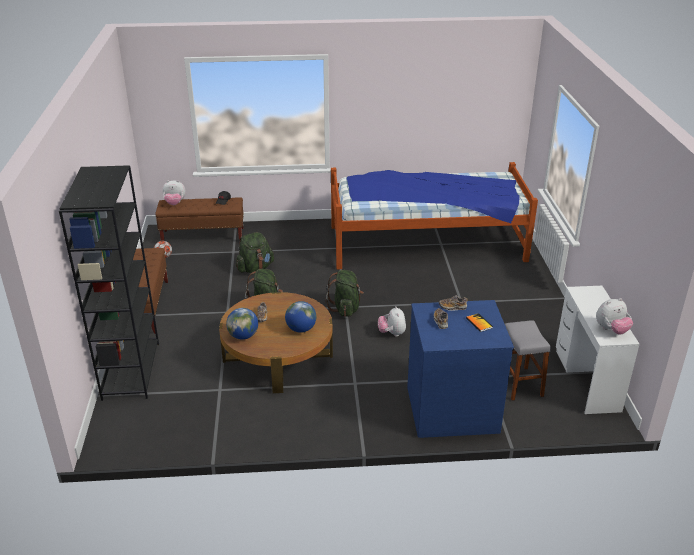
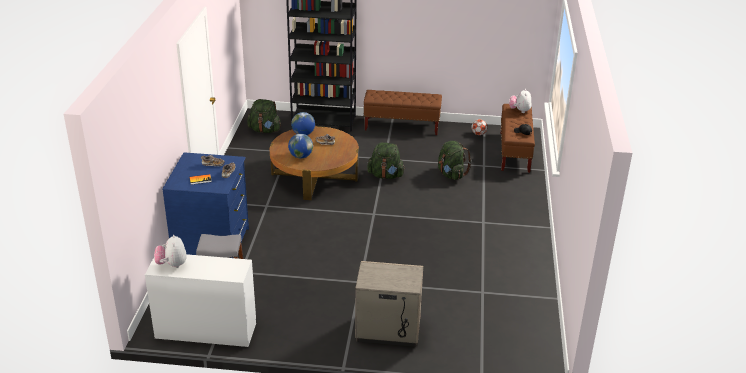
camera: 100 degrees right, 0 degrees up
(345, 308) = (371, 214): green backpack -> green backpack (265, 130)
(392, 333) = (324, 232): plush toy -> none
(426, 243) = (486, 281): bed -> none
(516, 281) = (388, 330): none -> beige nightstand

